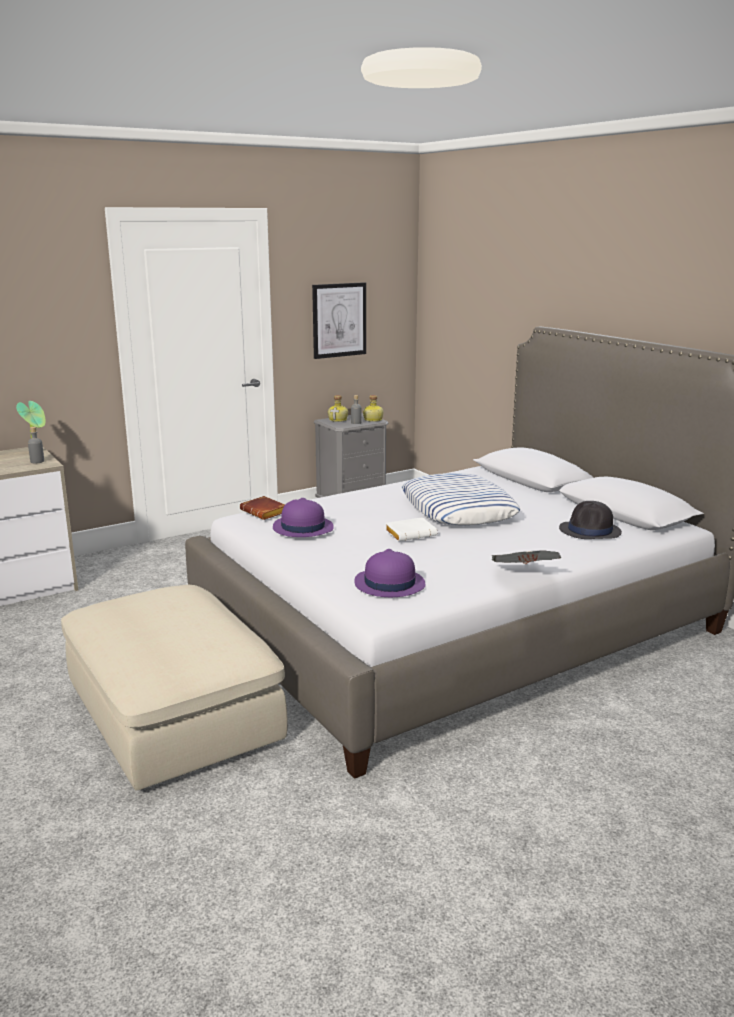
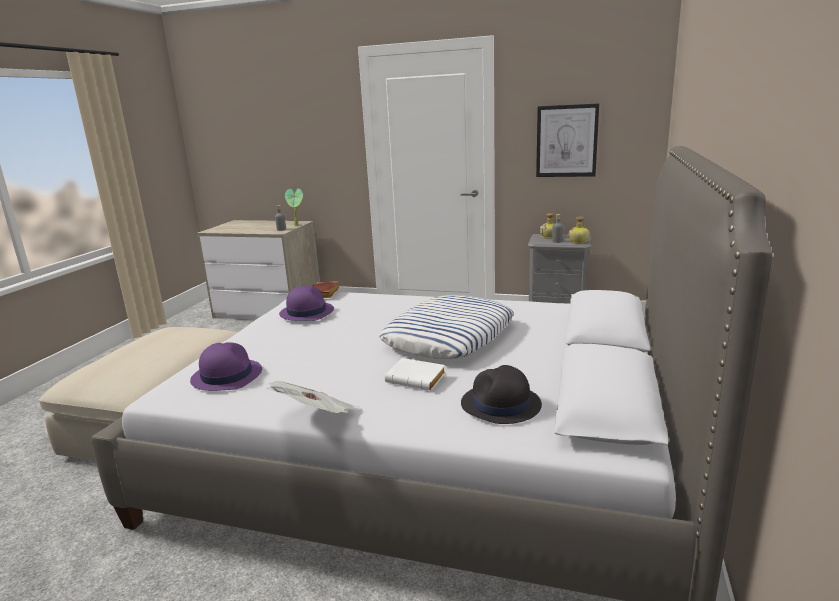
camera: 50 degrees right, 0 degrees up
(411, 533) = (355, 343): white book -> white book (417, 379)

